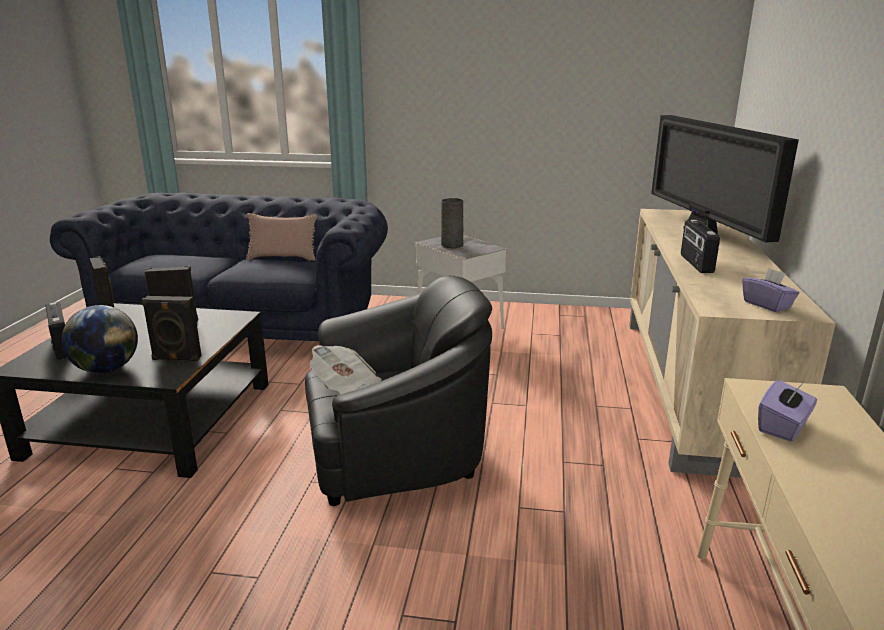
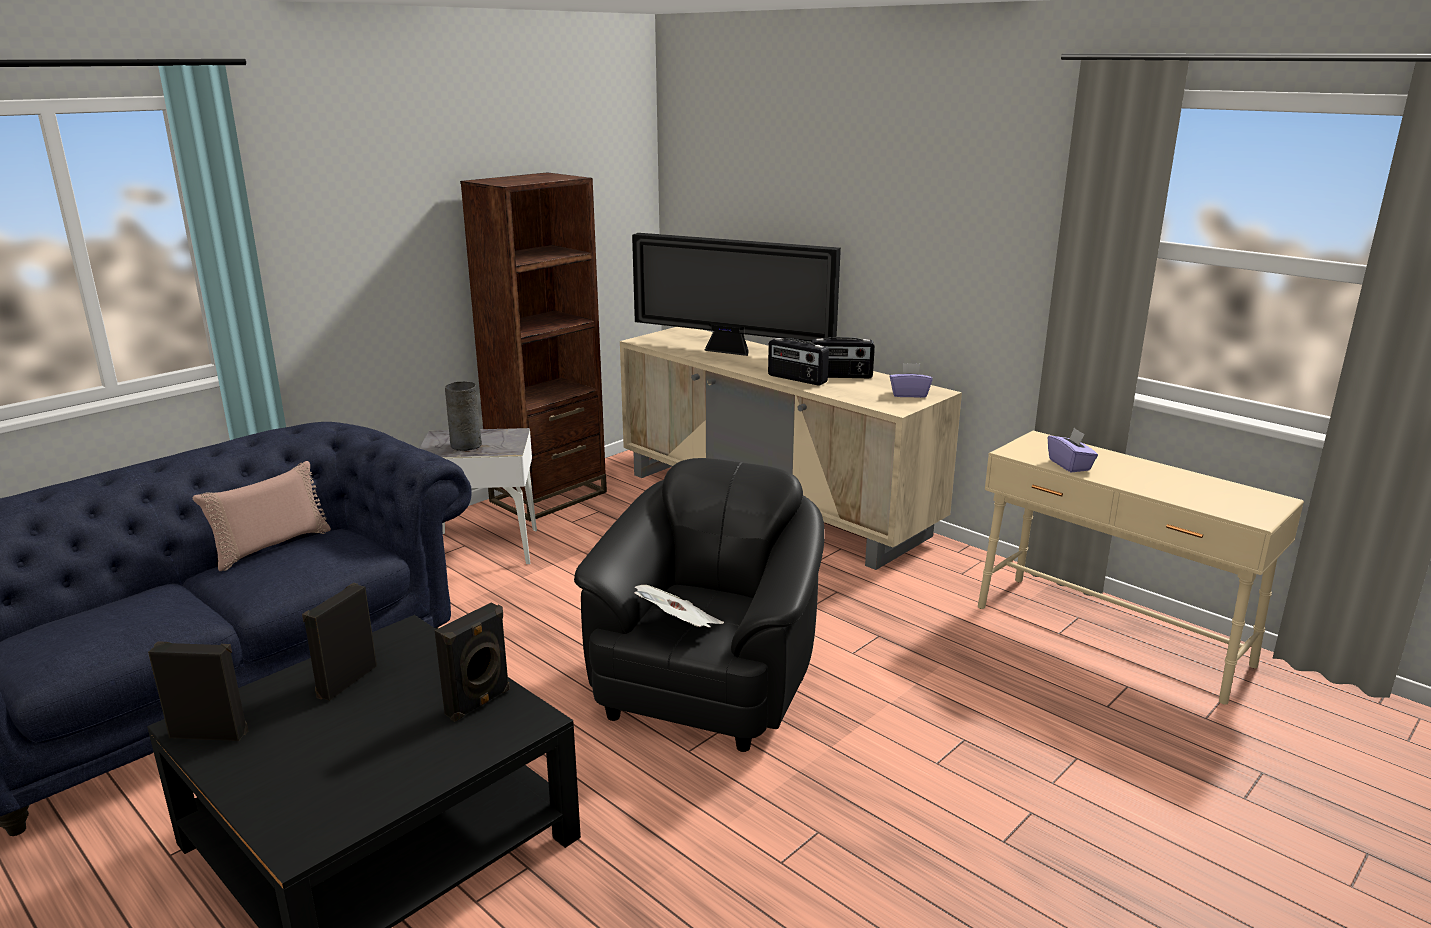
camera: 55 degrees left, 0 degrees up
(61, 348) = (284, 795): radio -> radio (841, 376)
(106, 369) = (434, 763): globe -> none
(549, 315) = (549, 497): none -> brown bookcase

